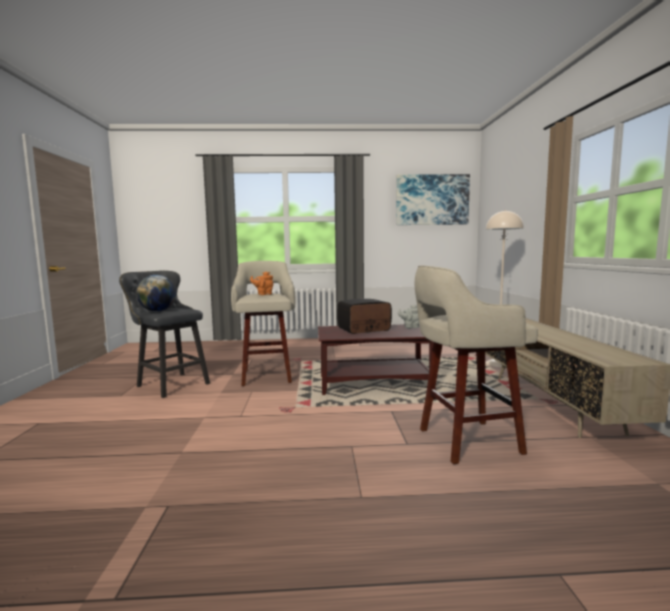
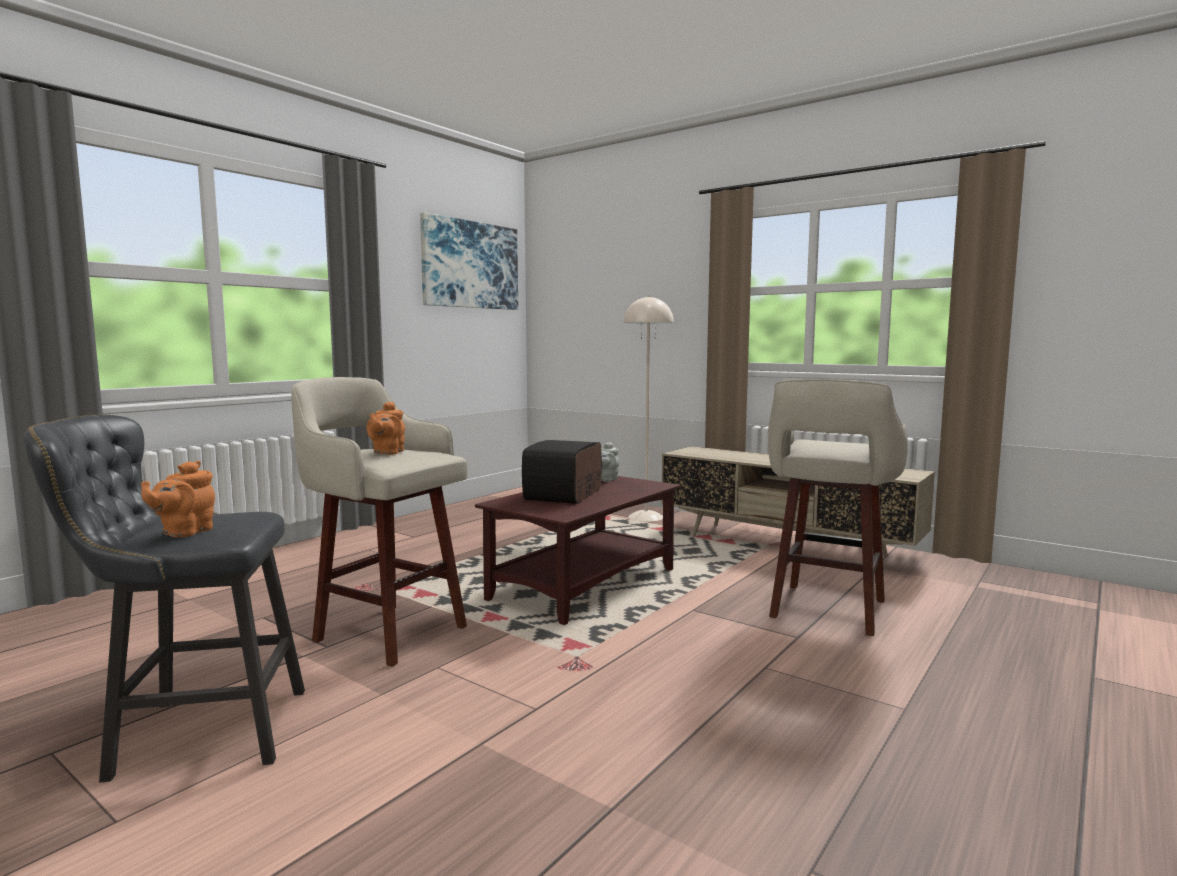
camera: 50 degrees left, 0 degrees up
(158, 311) = (184, 532): globe -> orange teapot

